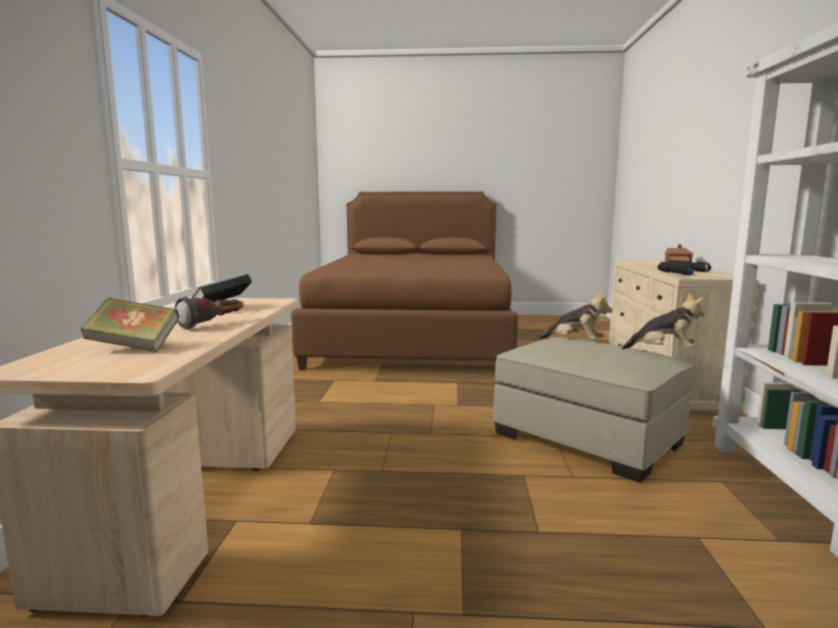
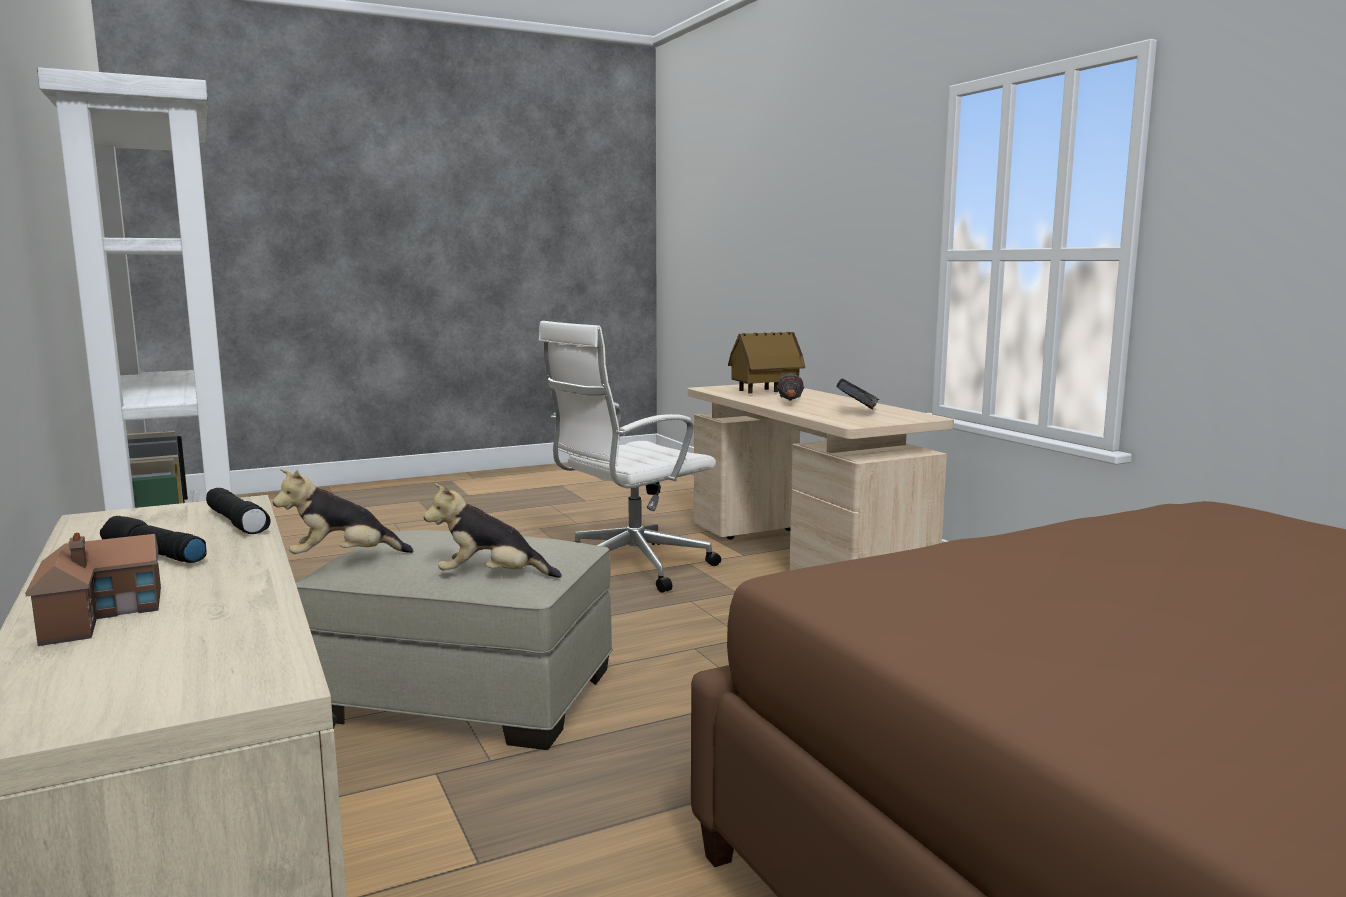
camera: 150 degrees right, 0 degrees up
(134, 347) = (766, 392): book -> toy house
(378, 536) = (629, 568): none -> white office chair

